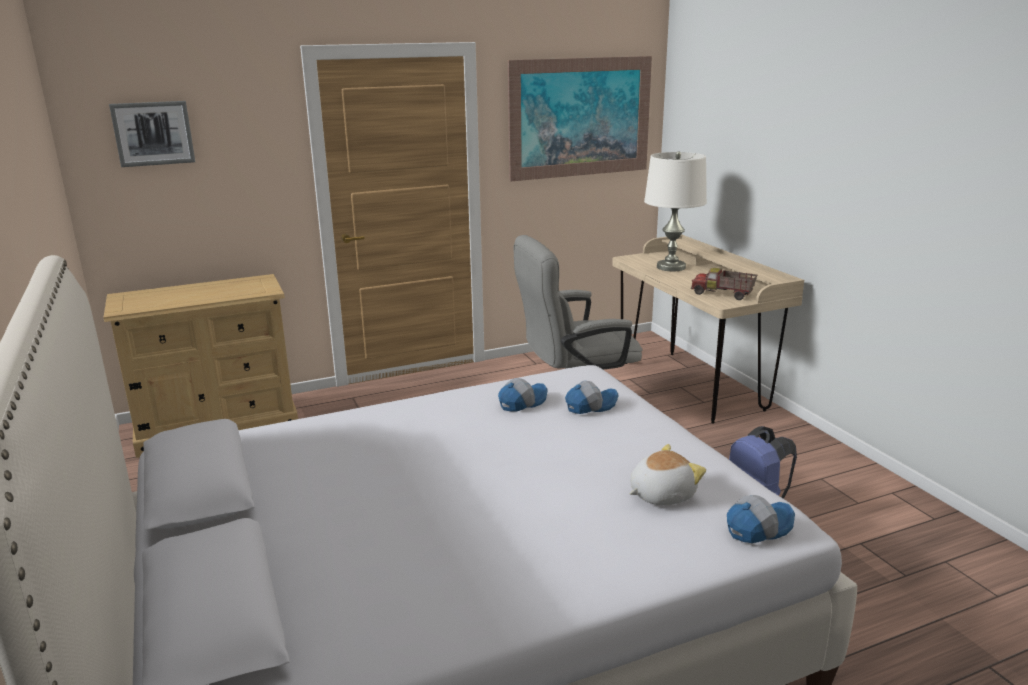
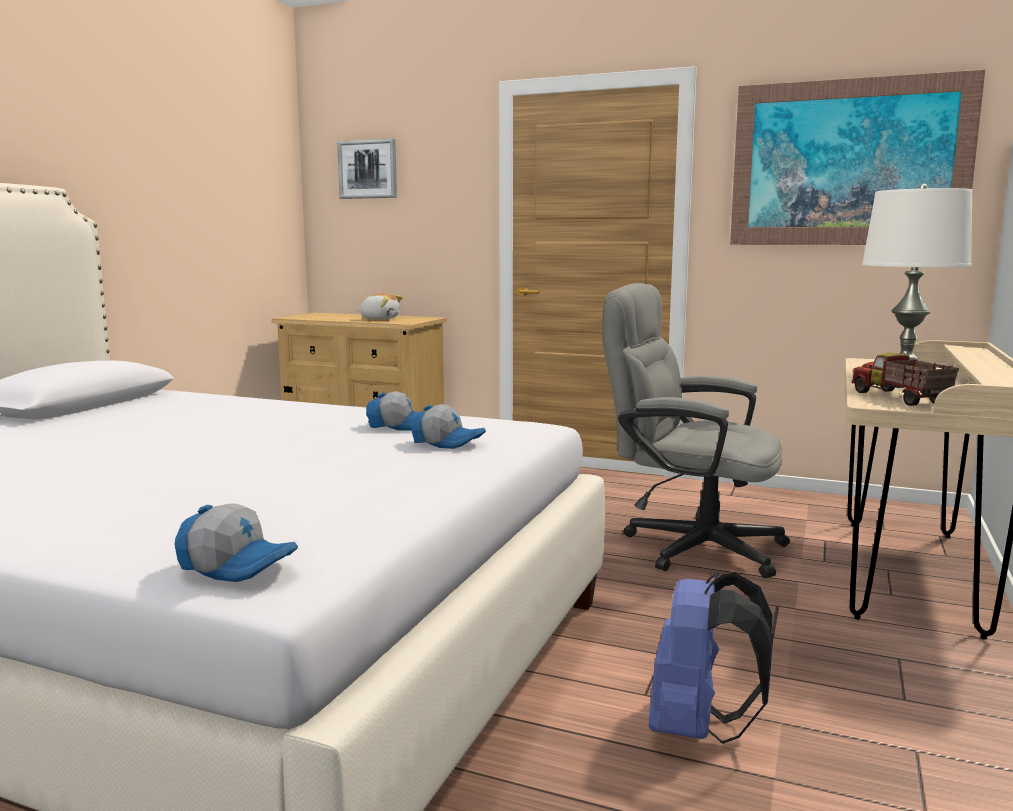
camera: 45 degrees right, 10 degrees down
(660, 494) = (260, 506): plush toy -> plush toy (380, 319)

